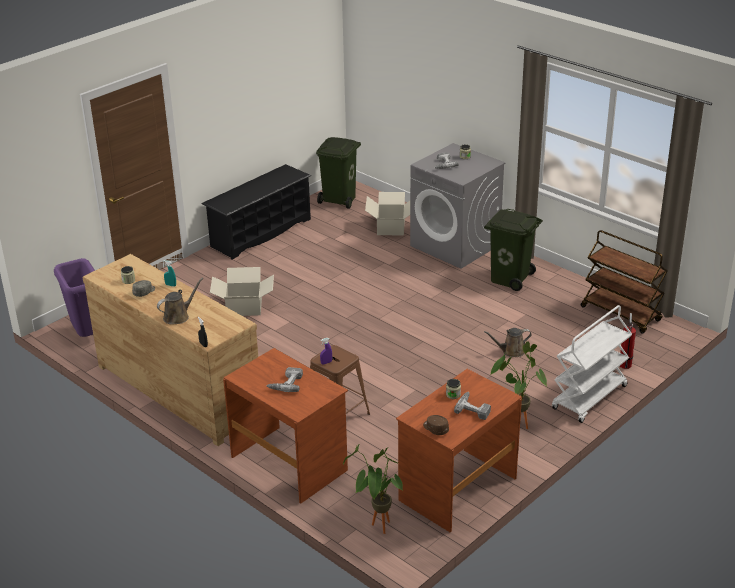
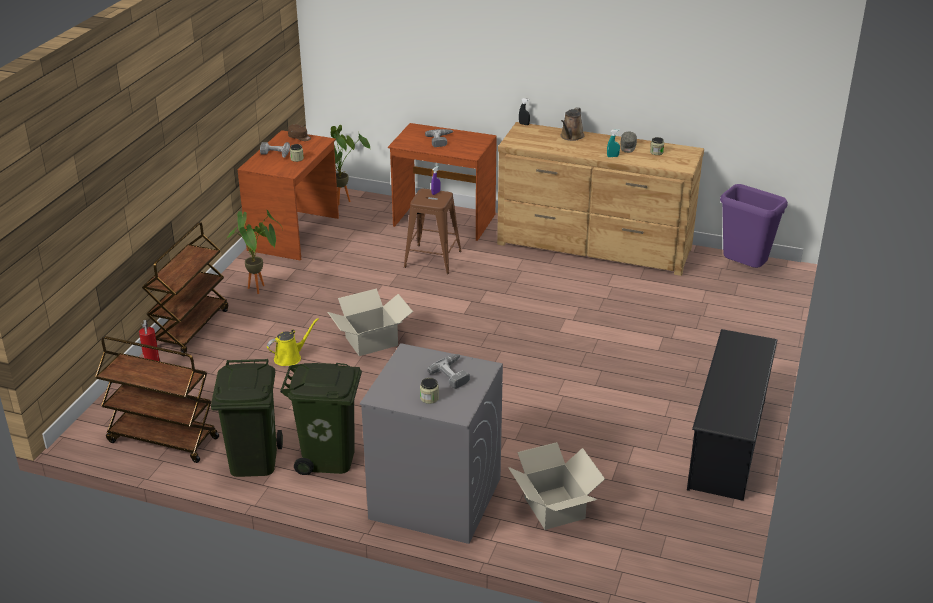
camera: 155 degrees right, 0 degrees up
(244, 307) = (626, 335): cardboard box -> cardboard box (372, 341)
(340, 200) = (683, 547): green trash can -> green trash can (252, 460)
(511, 351) = (290, 357): brown watering can -> yellow watering can
(589, 398) = (190, 328): white cart -> brown cart

